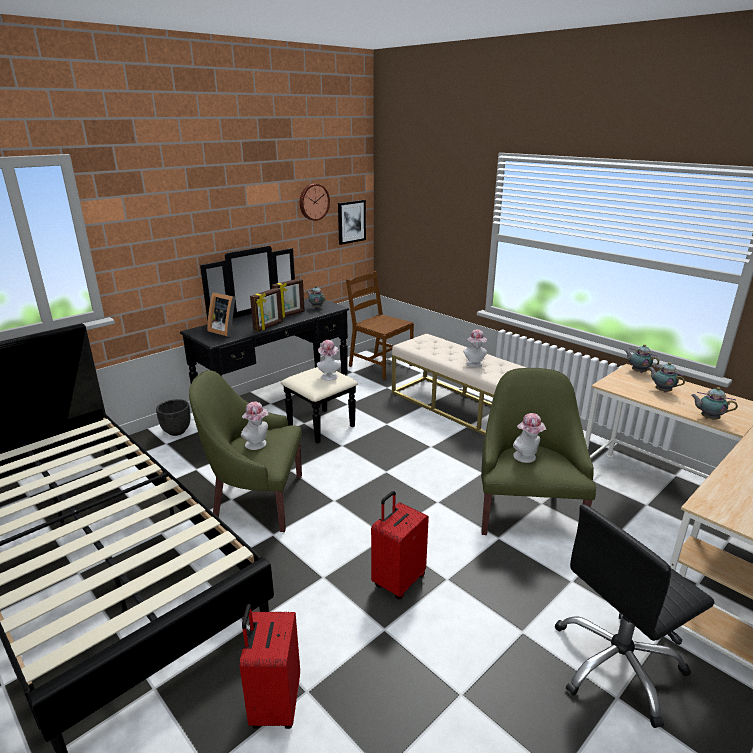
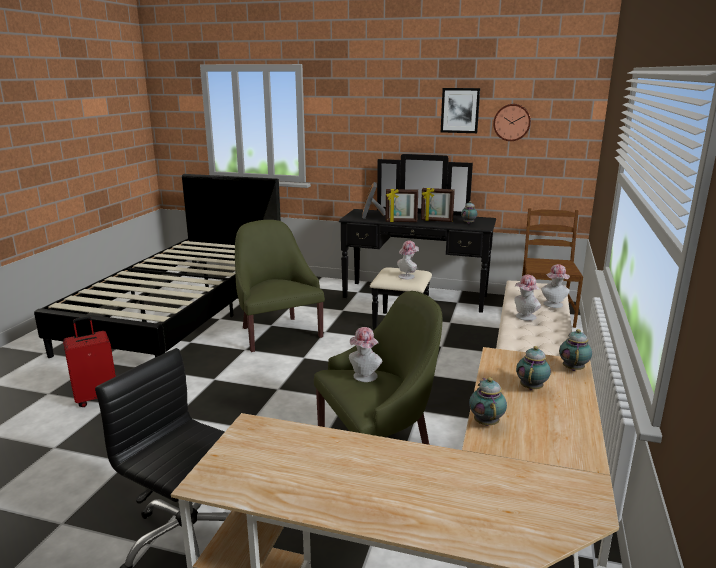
camera: 60 degrees right, 5 degrees down
(177, 431) = (328, 285): black planter -> none
(258, 445) = (274, 284): hat -> hat (554, 305)
(351, 221) = (562, 150): picture -> picture (460, 110)
(398, 581) = (229, 408): red suitcase -> none

